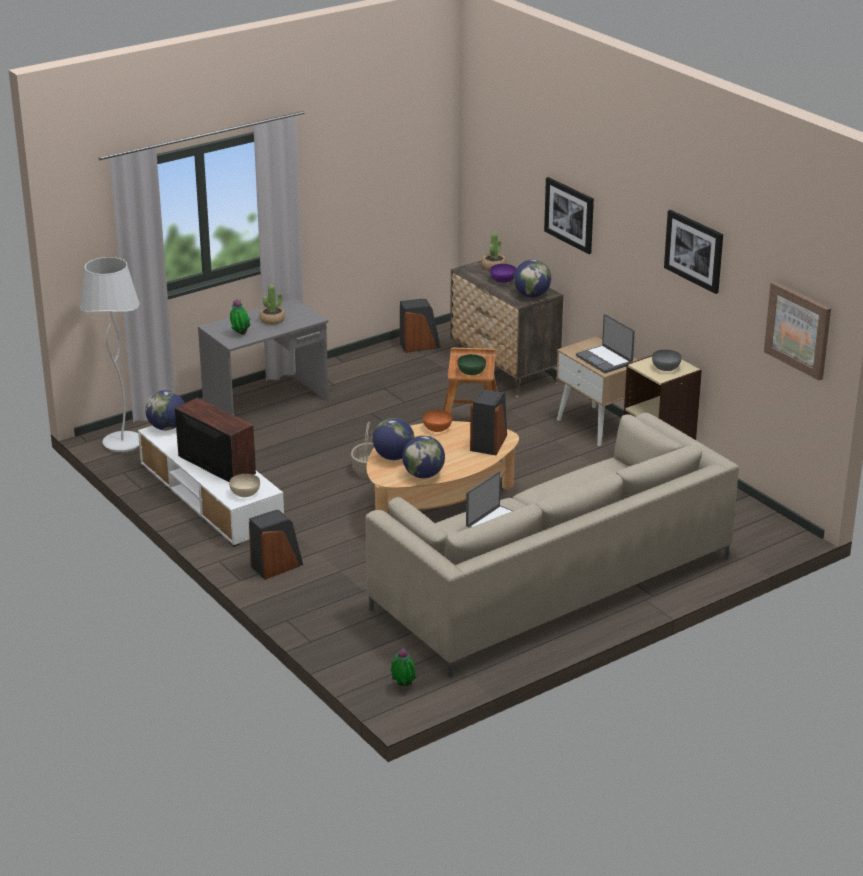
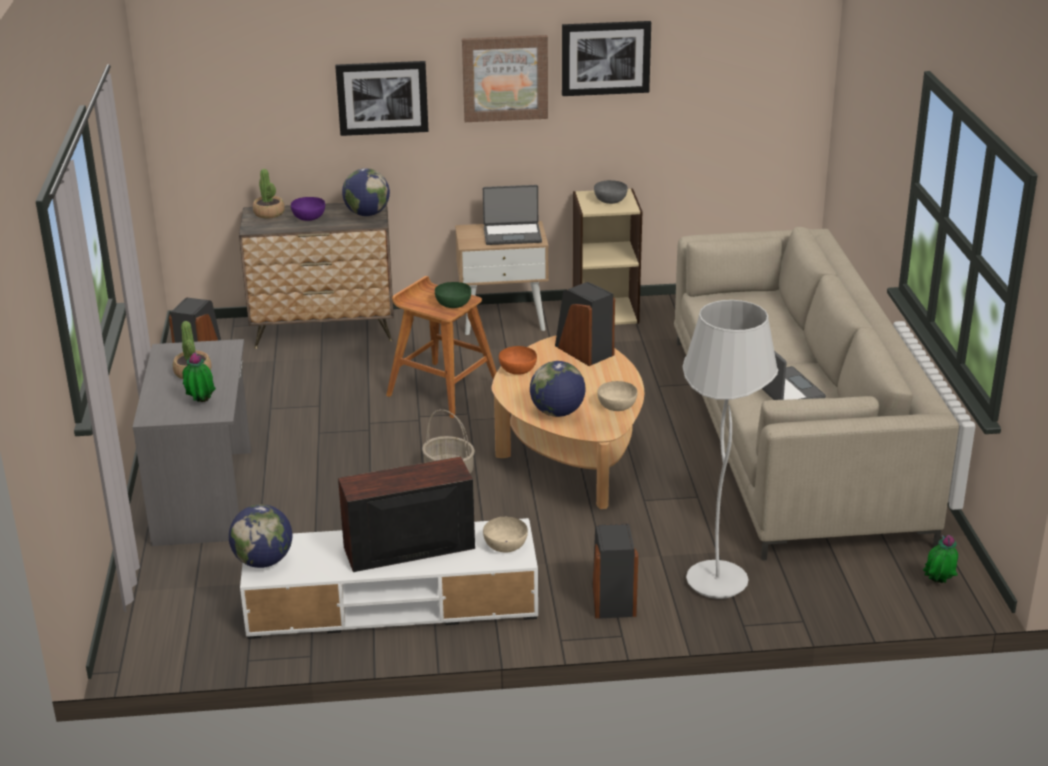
camera: 60 degrees left, 0 degrees up
(122, 444) = (166, 640): white floor lamp -> white floor lamp (717, 582)
(423, 475) = (617, 406): globe -> beige bowl
(798, 329) = (771, 82): picture -> picture (505, 78)

